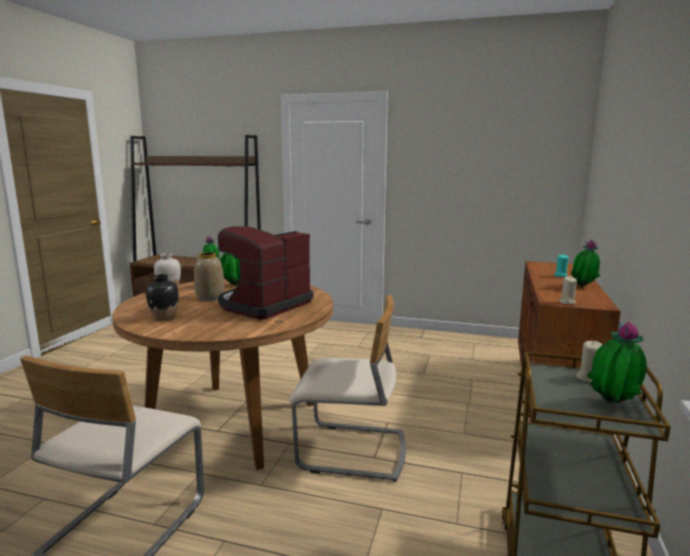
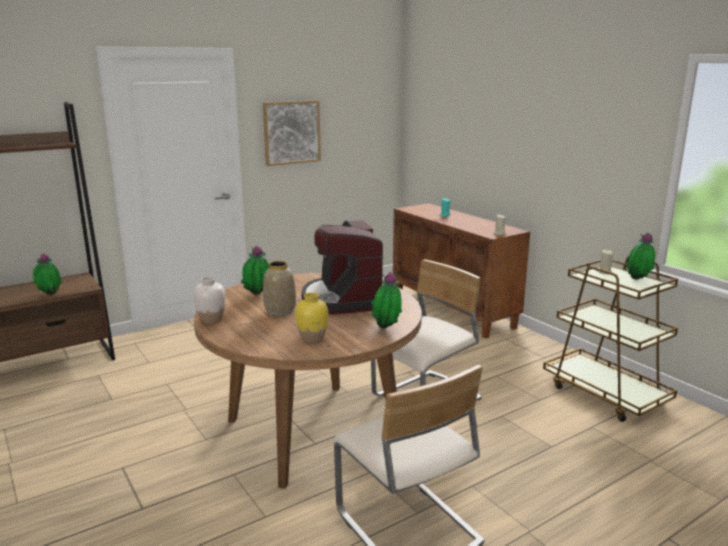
camera: 50 degrees left, 5 degrees up
(164, 318) = (312, 339): black vase -> yellow vase
(440, 171) = (291, 132): none -> picture
(583, 287) = (477, 221): potted plant -> potted plant (386, 328)

